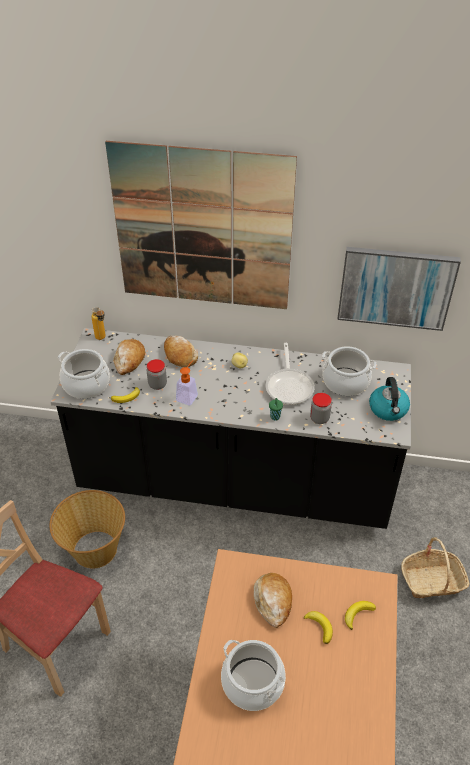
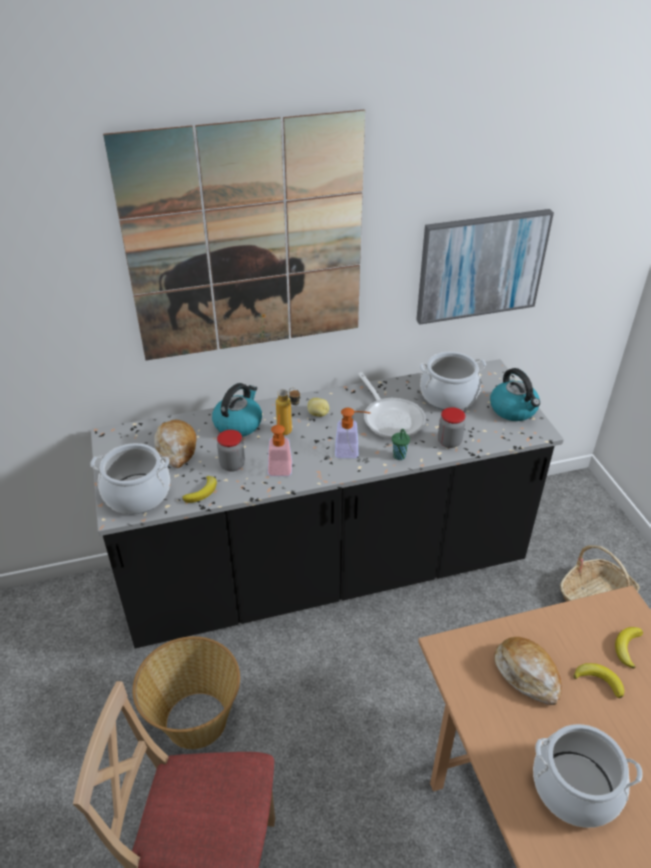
camera: 25 degrees left, 5 degrees down
(102, 339) = (124, 435): bottle -> bottle (289, 433)
(180, 355) = (238, 424): bread -> kettle
(244, 402) = (351, 451): none -> soap dispenser

